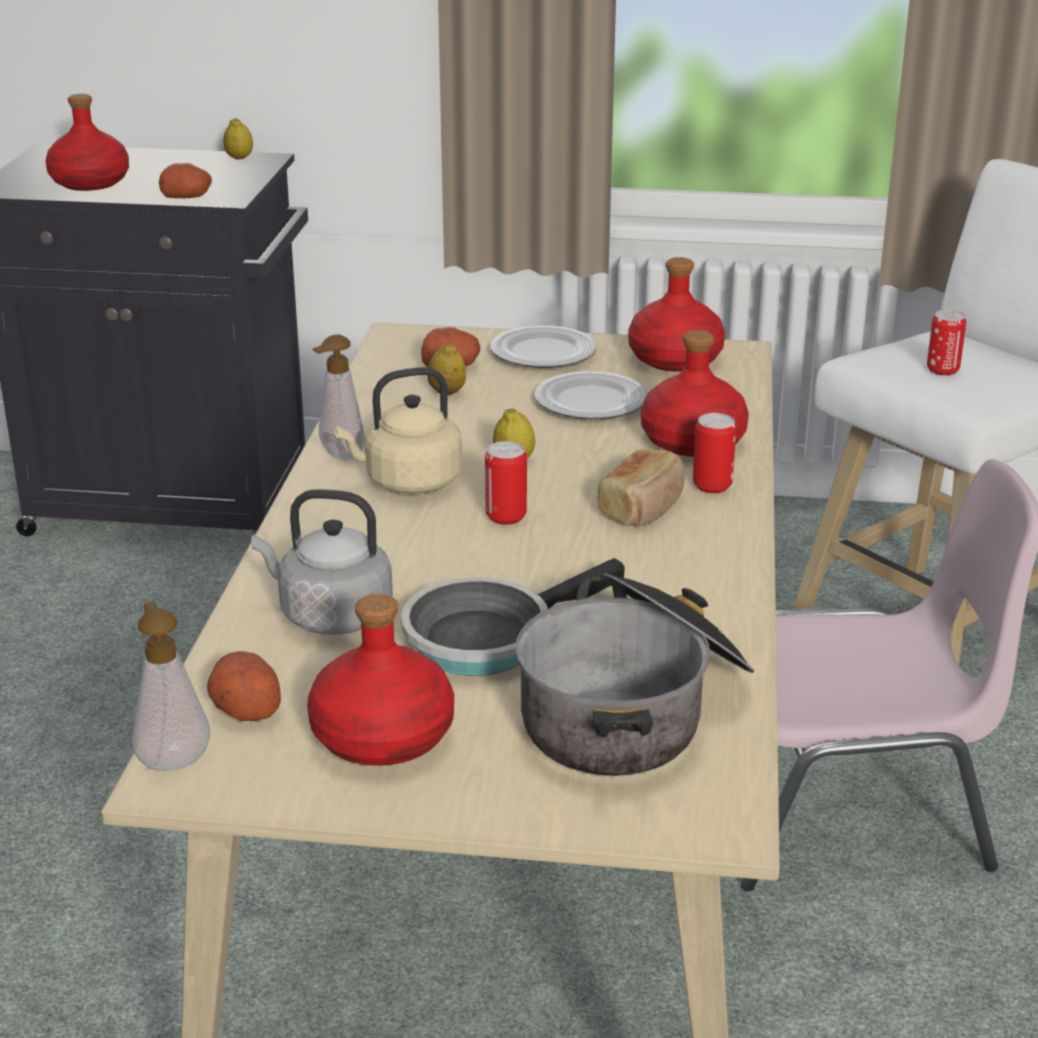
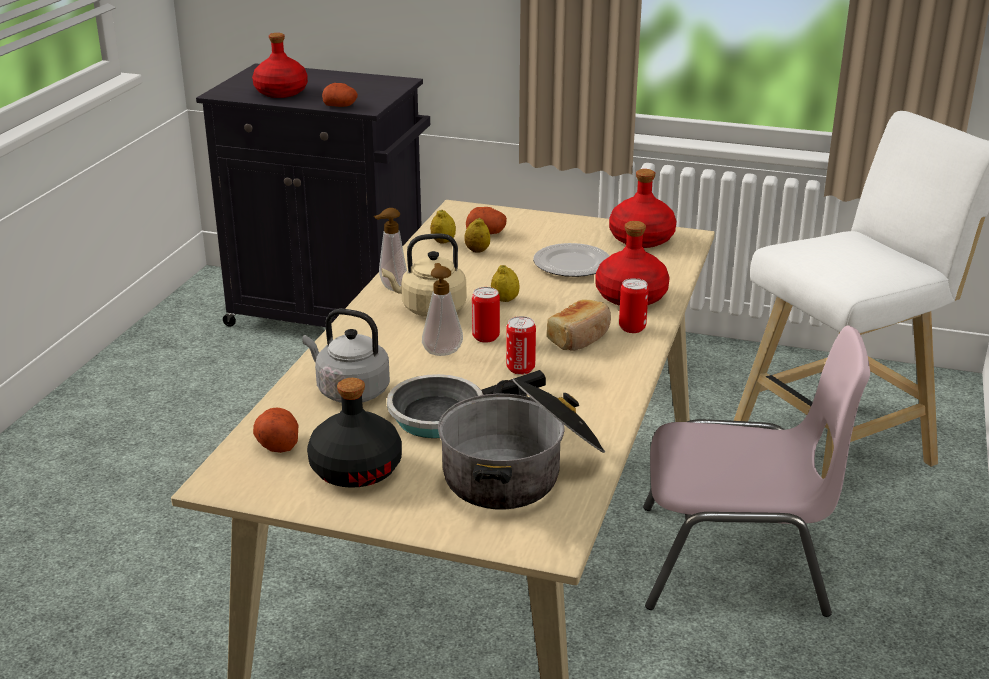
camera: 10 degrees right, 0 degrees up
(173, 759) = (223, 470): soap dispenser -> soap dispenser (442, 351)
(239, 158) = (385, 80): lemon -> lemon (443, 242)
(381, 735) = (355, 469): red bottle -> black bottle
(544, 353) = (553, 228): plate -> none
(942, 370) = (839, 260): can -> can (520, 369)

